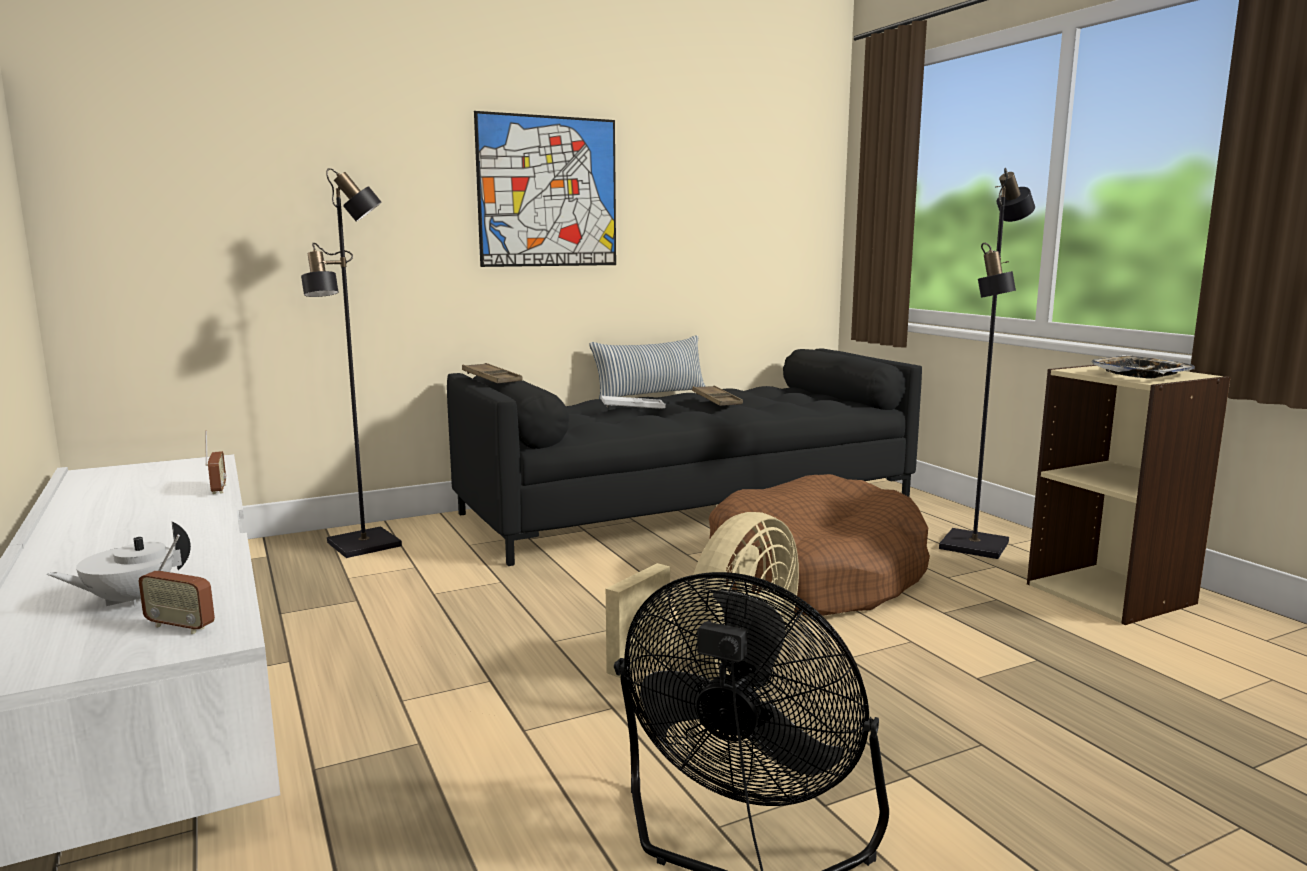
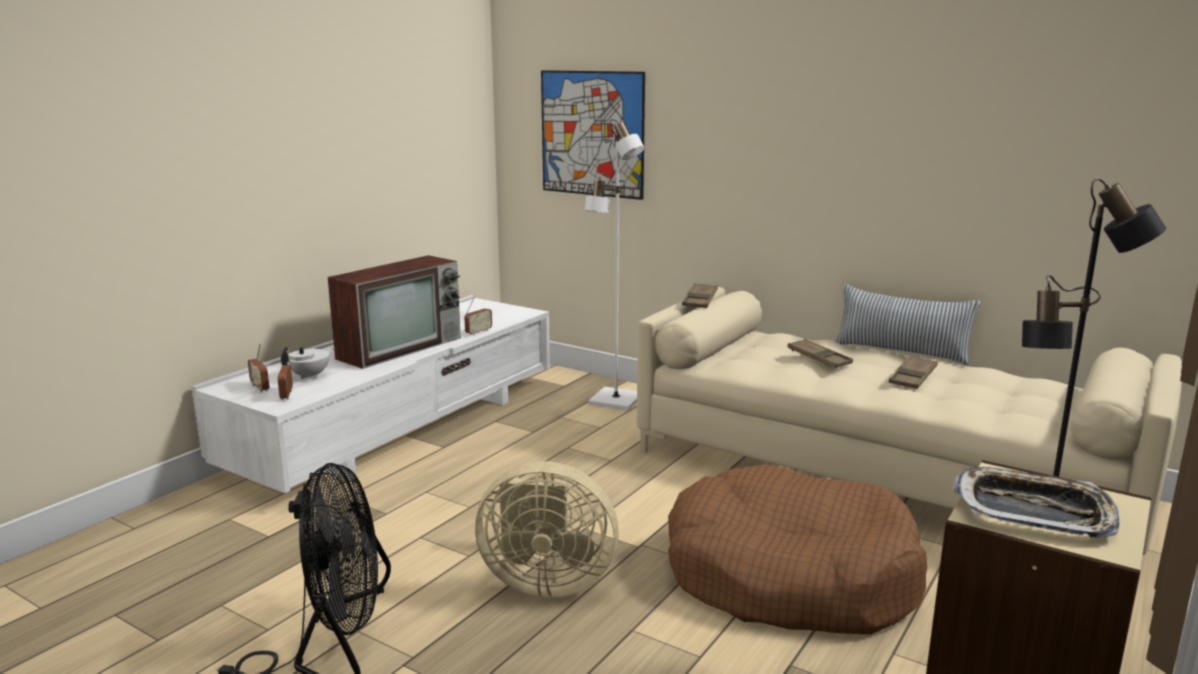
camera: 60 degrees right, 5 degrees up
(86, 644) = (260, 387): none -> radio
(129, 600) = (310, 376): white teapot -> white teapot turned 105 degrees clockwise
(160, 531) = (401, 347): none -> television
(363, 544) = (615, 400): black floor lamp -> white floor lamp
(548, 192) = (822, 134): picture -> picture (592, 134)
(633, 407) = (819, 358): white tray -> brown tray
(691, 505) = (879, 476): black sofa -> beige sofa

